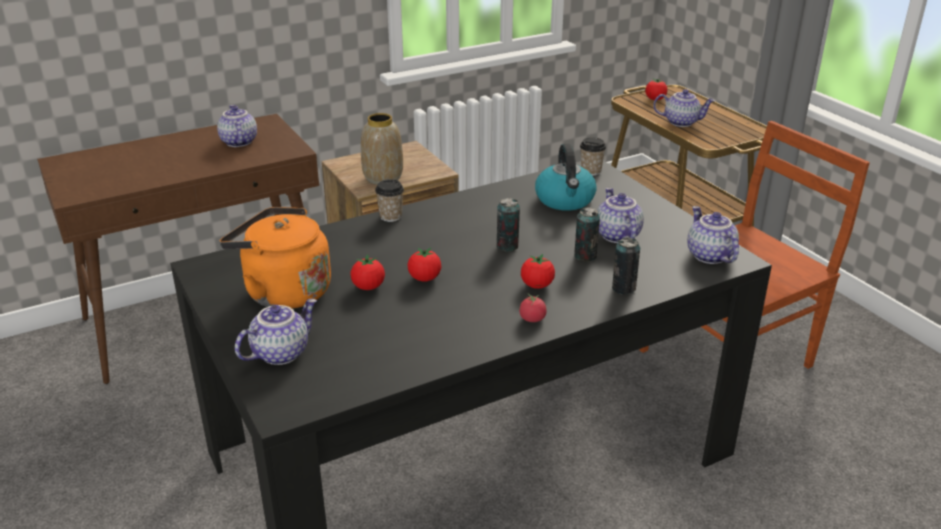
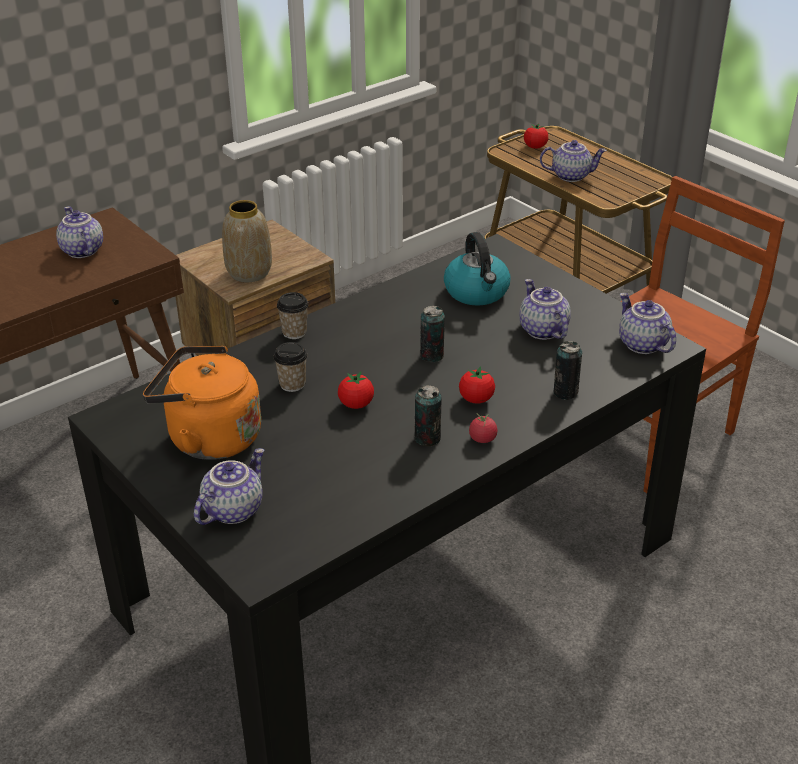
camera: 10 degrees left, 5 degrees up
(368, 287) = (299, 421): tomato -> none
(585, 256) = (516, 359): can -> can (427, 438)
(591, 171) = (494, 253): cup -> cup (292, 384)

